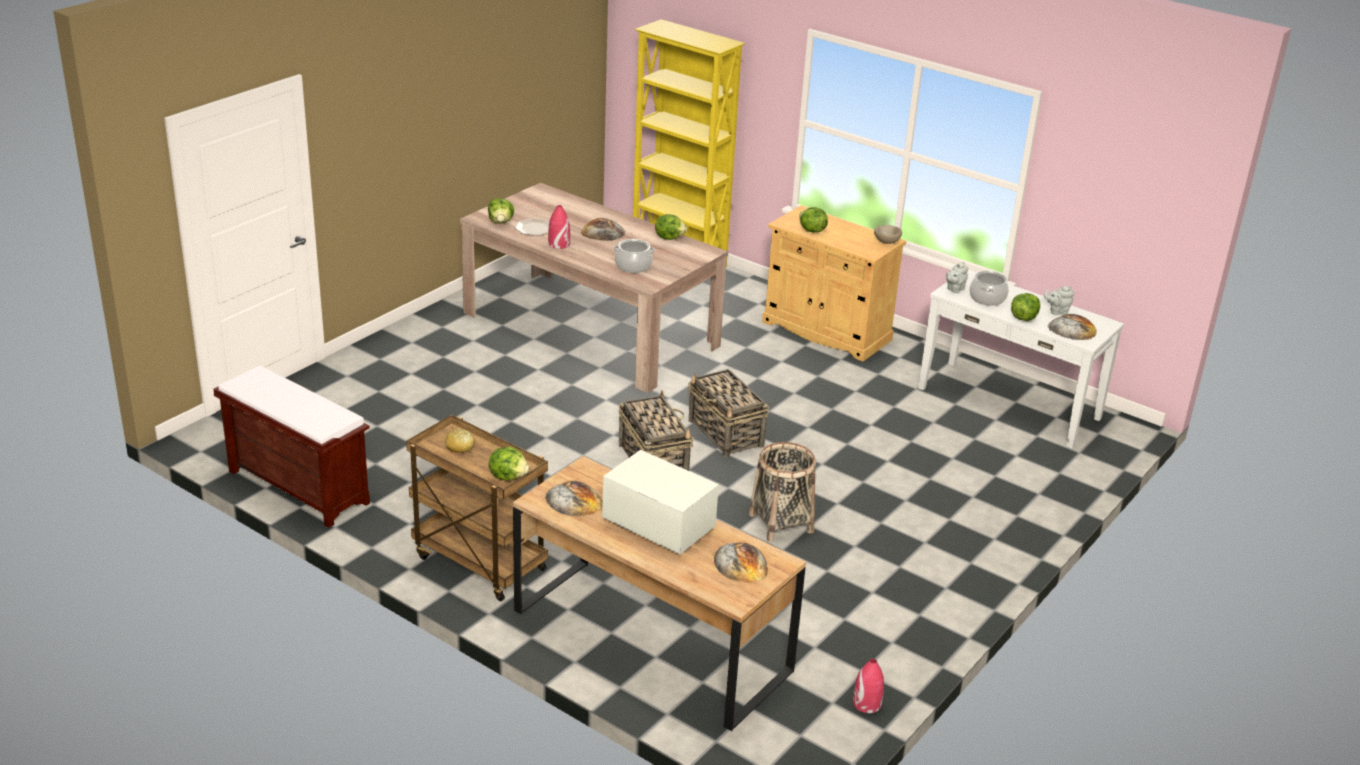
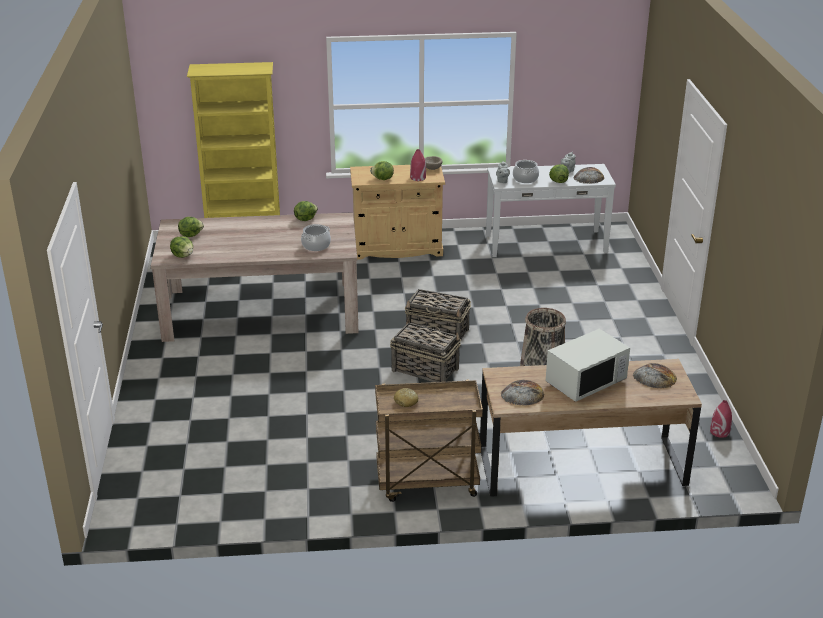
camera: 40 degrees left, 0 degrees up
(297, 487) = (240, 508): brown bench -> none
(508, 476) = (463, 402): lettuce -> lettuce (190, 235)
(534, 228) = (212, 250): plate -> none
(559, 244) = (246, 253): red vase -> red vase (418, 178)
(603, 232) = (260, 233): bread -> none
(657, 526) = (585, 382): white microwave -> white microwave turned 150 degrees clockwise

